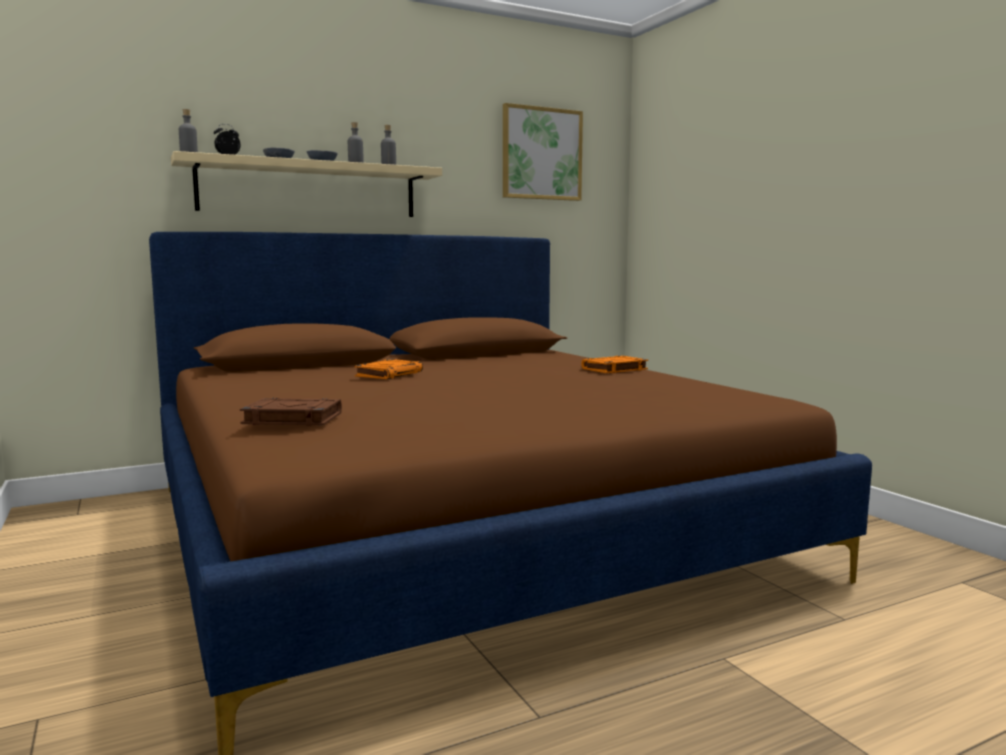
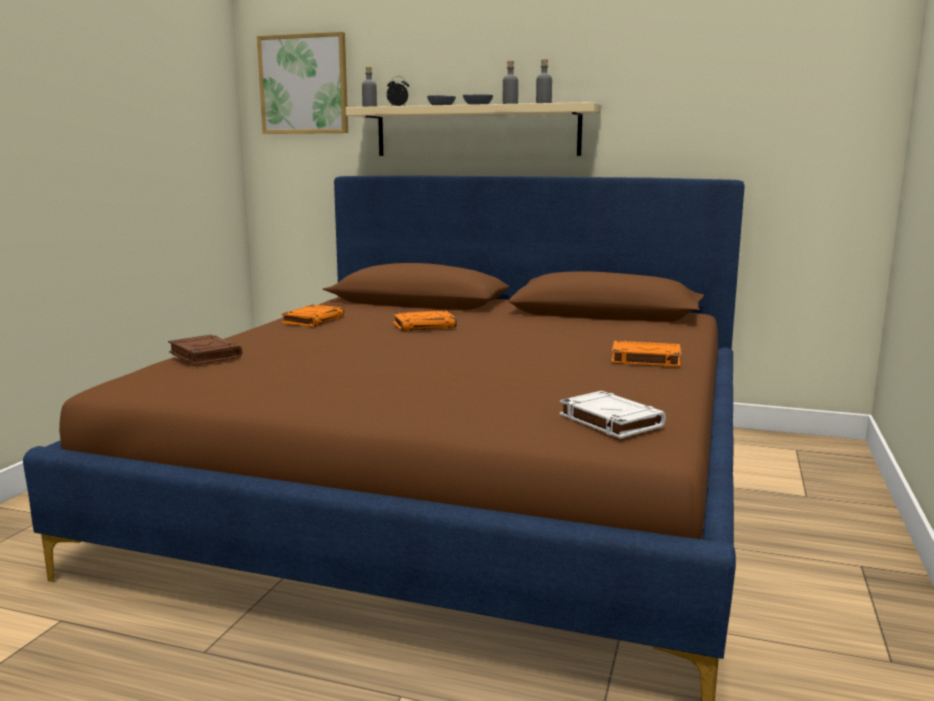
camera: 45 degrees right, 5 degrees up
(257, 386) = (313, 320): none -> orange book
(541, 154) = (758, 69): picture -> picture (304, 84)
(729, 395) = (609, 420): none -> white book

